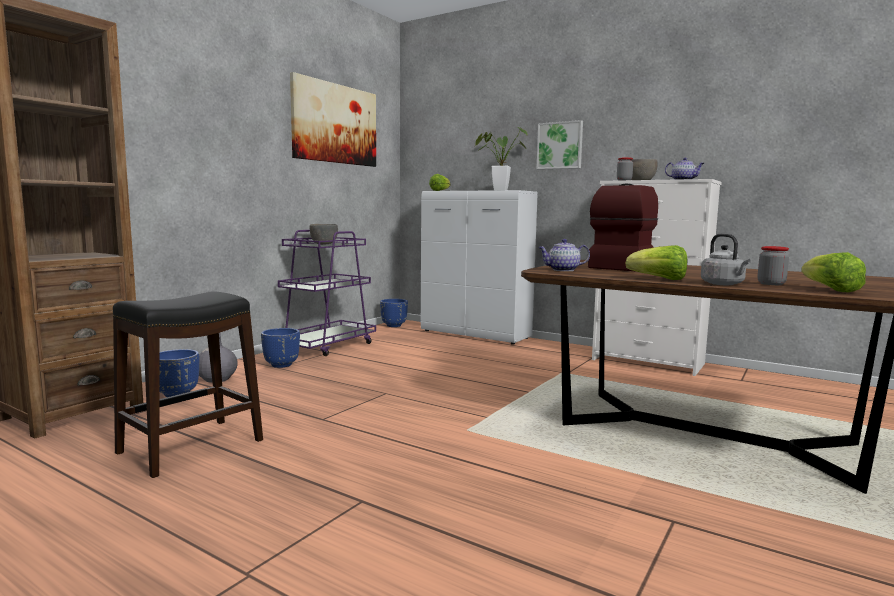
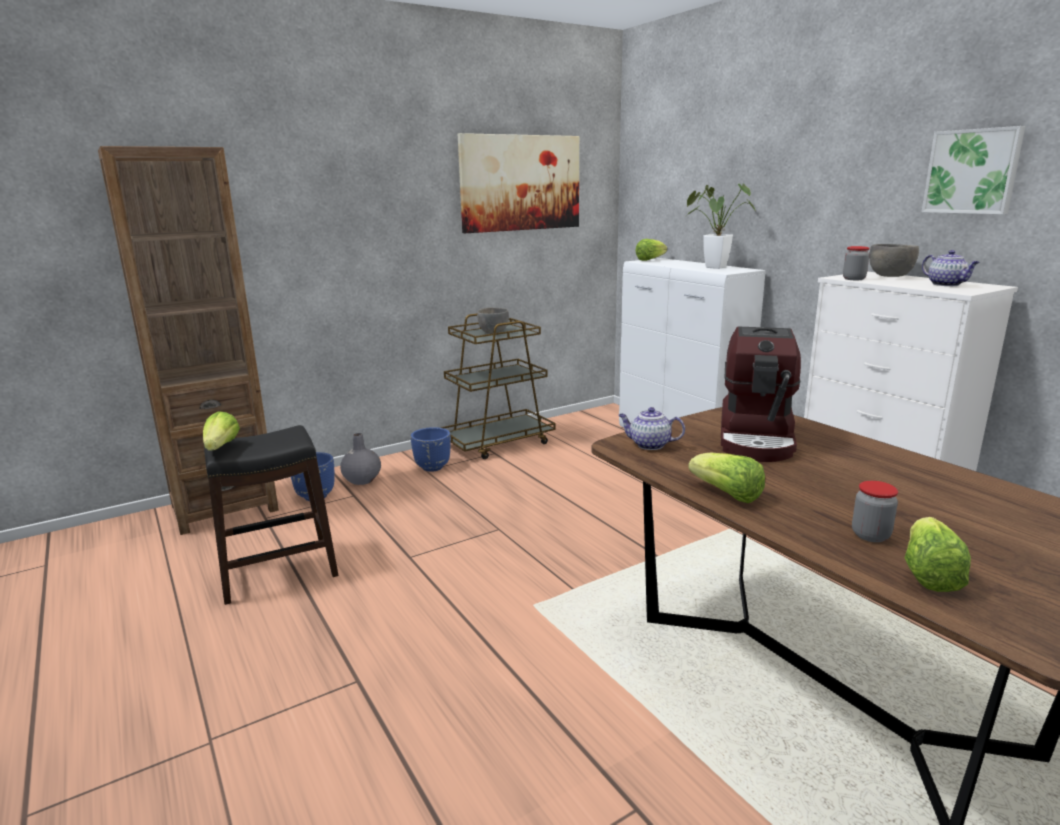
camera: 25 degrees right, 10 degrees up
(149, 302) = (221, 447): none -> lettuce
(327, 346) = (498, 443): purple cart -> brown cart
(394, 325) = (596, 415): blue planter -> none
(560, 145) = (798, 209): picture -> picture (972, 171)
(625, 266) = (757, 439): coffee machine -> coffee machine turned 135 degrees clockwise
(724, 284) = (791, 527): grey kettle -> none

